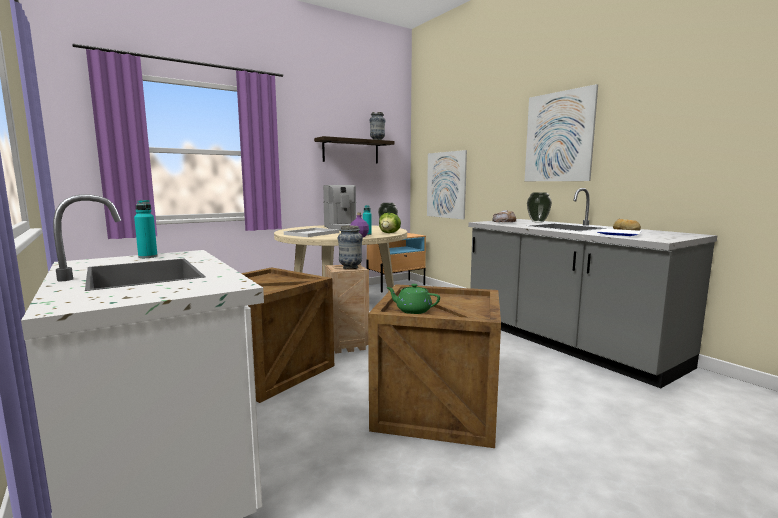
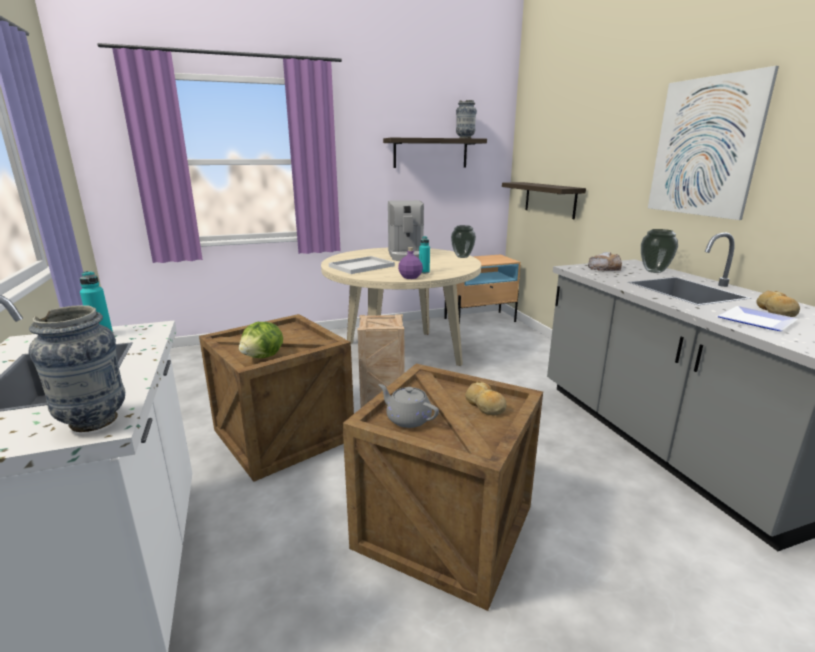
camera: 15 degrees right, 10 degrees up
(350, 268) = (385, 323): vase -> vase (93, 421)
(389, 233) = (454, 270): lettuce -> lettuce (263, 357)
(412, 310) = (407, 419): green teapot -> grey teapot
(446, 185) = (550, 199): picture -> shelf
(462, 300) = (485, 405): none -> bread

